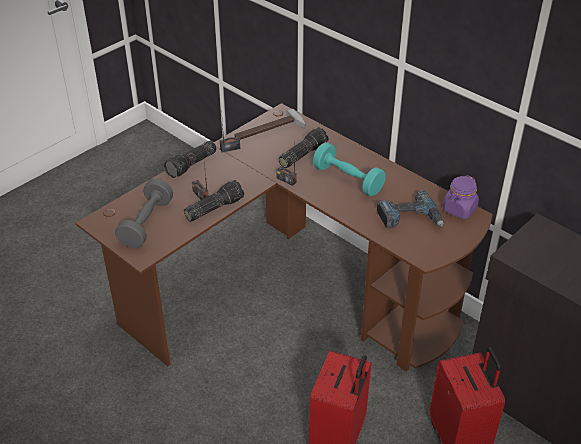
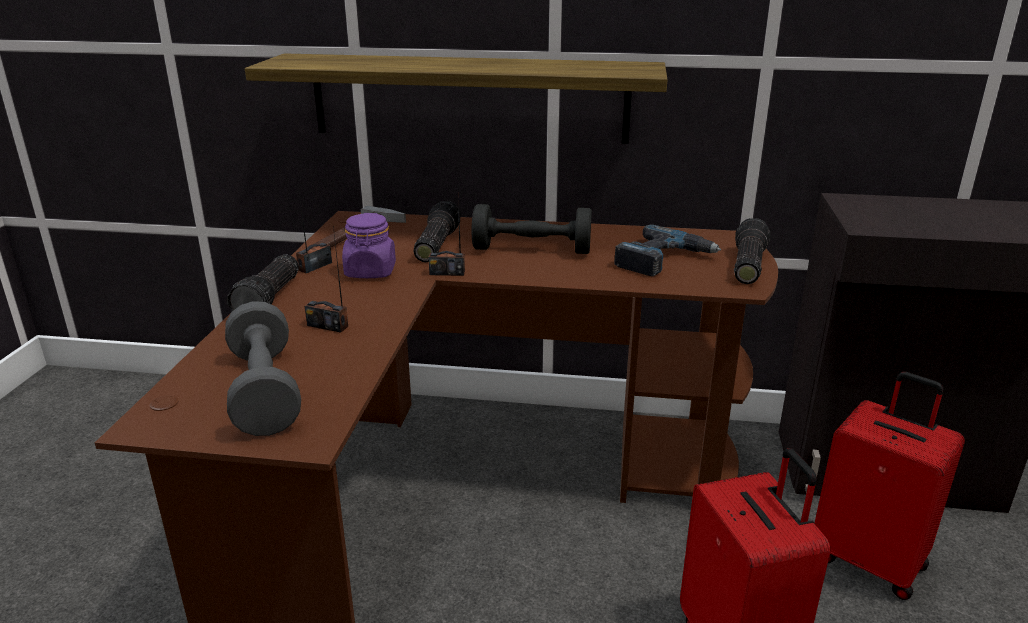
camera: 35 degrees left, 15 degrees down
(214, 208) = (371, 333): flashlight -> flashlight (746, 265)
(348, 179) = (532, 250): turquoise dumbbell -> black dumbbell
(353, 69) = (469, 98): none -> shelf
(459, 209) = (704, 237): purple jar -> purple jar (370, 272)

